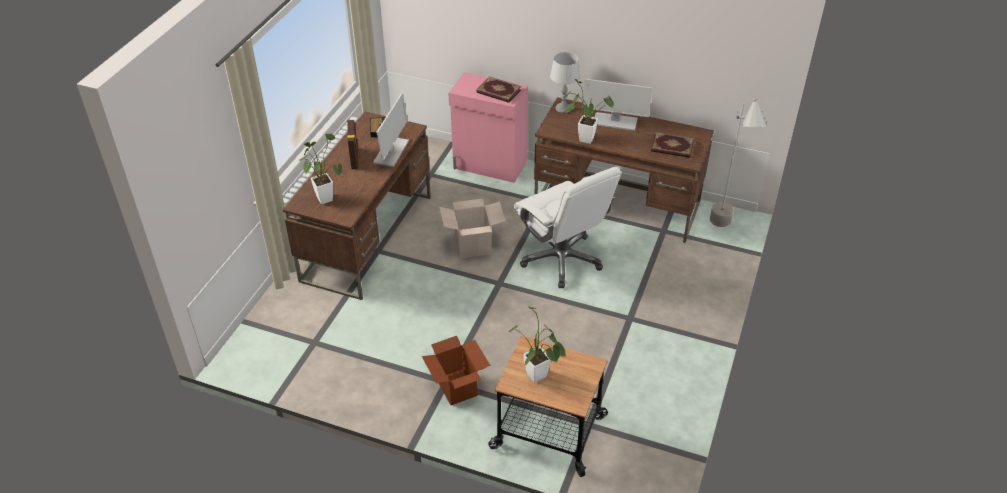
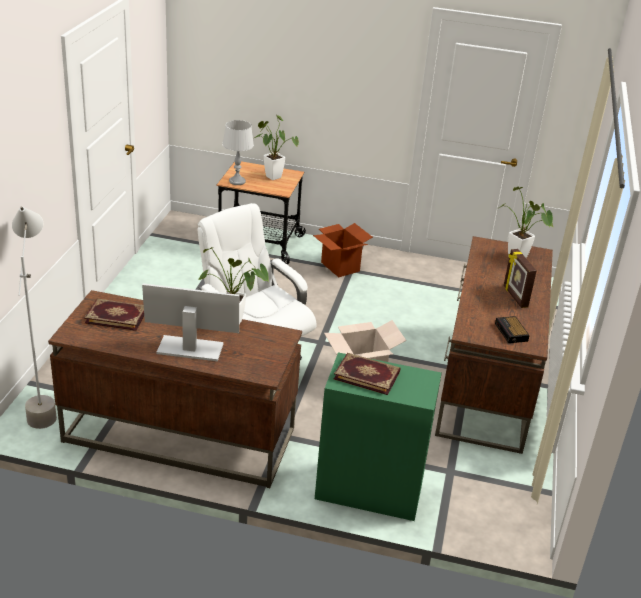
camera: 170 degrees right, 10 degrees down
(391, 152) = (476, 304): monitor -> none
(489, 166) = (368, 489): pink cabinet -> green cabinet
(563, 108) = (266, 367): grey table lamp -> grey table lamp (237, 181)

